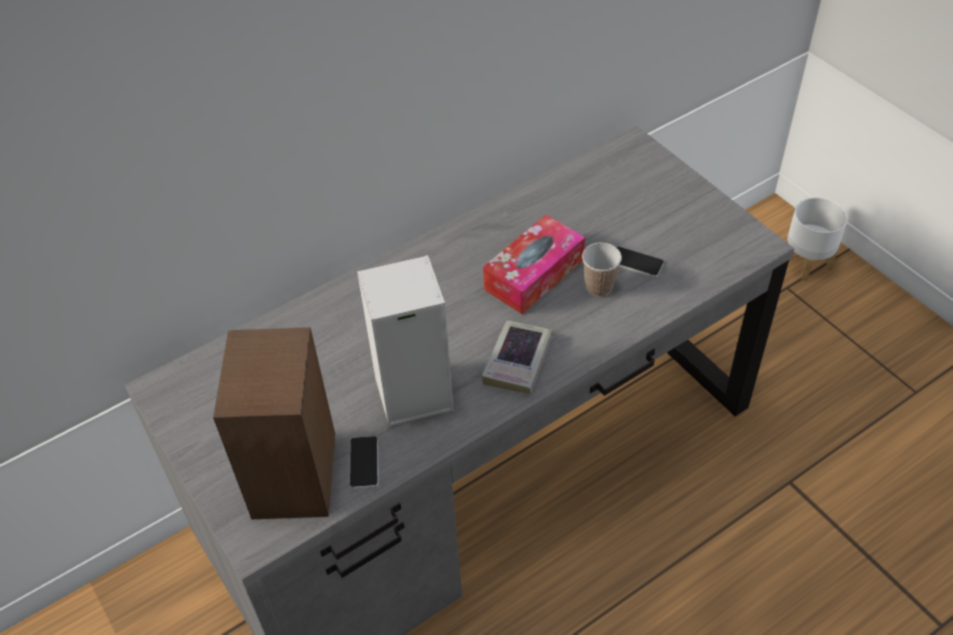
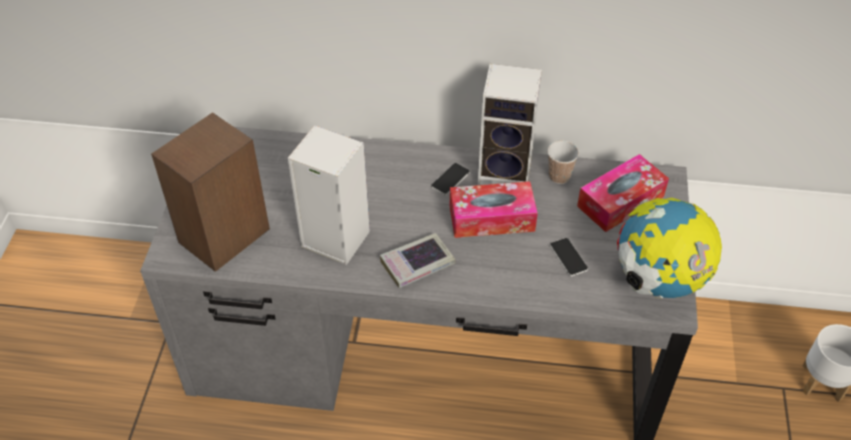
camera: 40 degrees right, 0 degrees up
(364, 463) = (265, 257): phone -> phone (450, 179)
(498, 225) = (507, 172): none -> speaker
(599, 287) = (524, 255): cup -> cup (559, 176)
(621, 187) = (620, 201): none -> tissue box
(724, 231) = (658, 280): none -> globe

